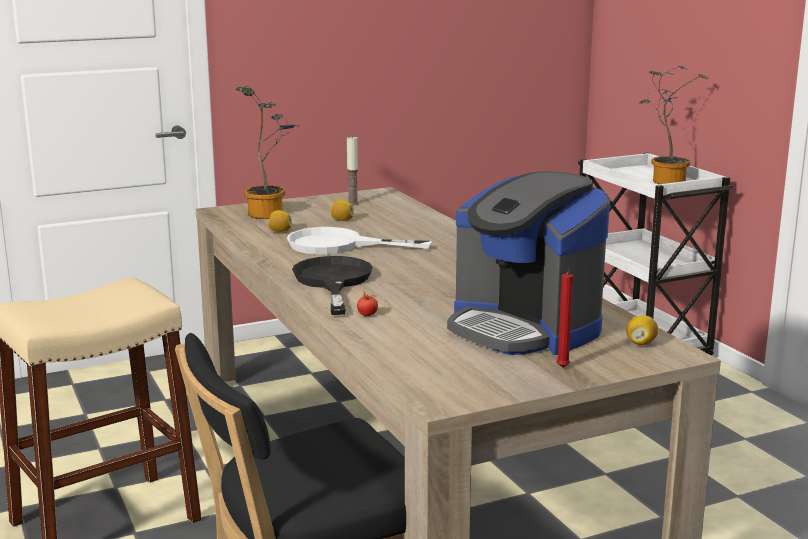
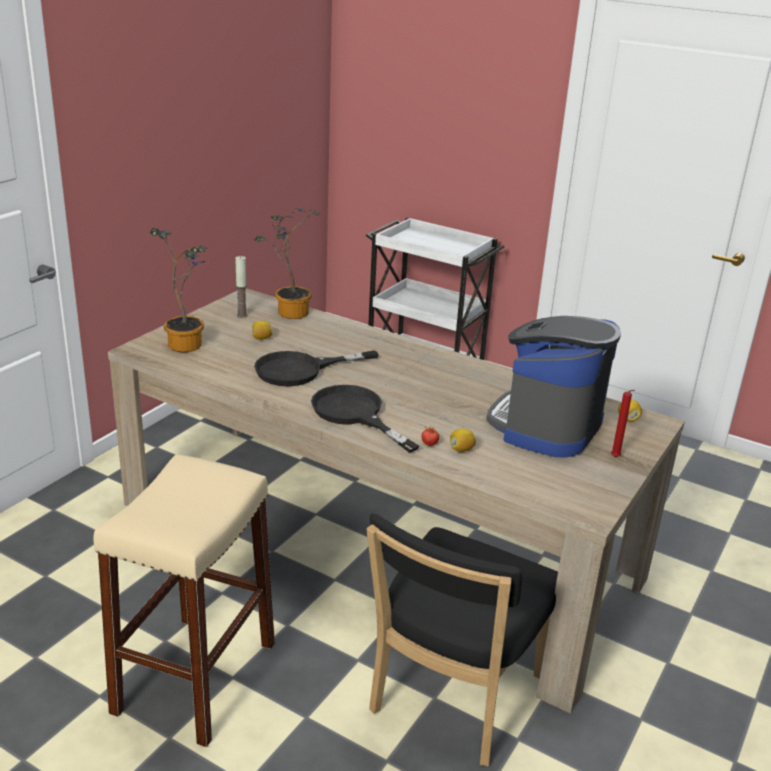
camera: 35 degrees left, 10 degrees up
(280, 231) = (229, 364): lemon -> lemon (461, 449)
(338, 245) = (300, 370): white frying pan -> black frying pan
(524, 328) = (546, 426): coffee machine -> coffee machine turned 105 degrees clockwise
(665, 181) = (446, 245): potted plant -> potted plant (289, 312)

